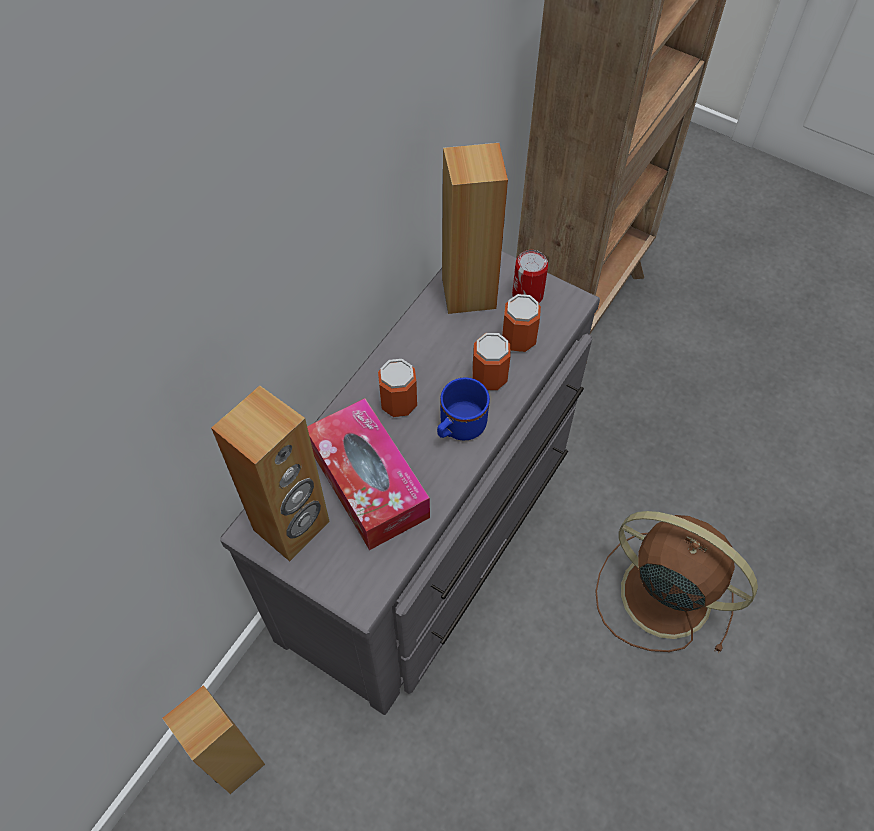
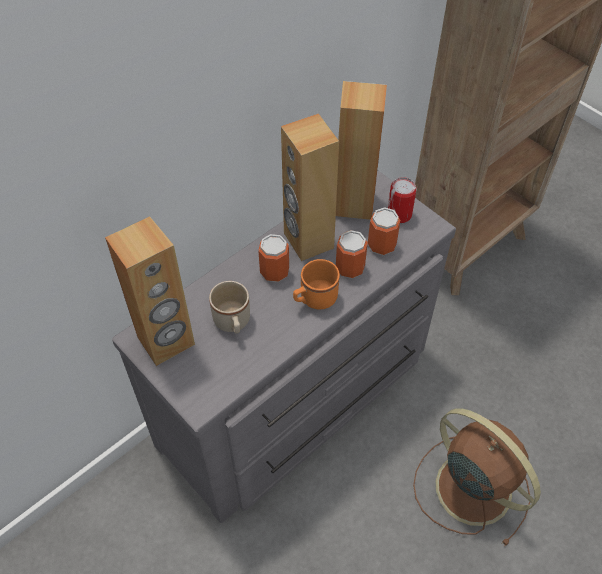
camera: 15 degrees right, 5 degrees down
(233, 761) = (97, 527): brown speaker -> brown speaker (308, 241)
(368, 482) = (233, 323): tissue box -> beige mug
(458, 428) = (314, 299): blue mug -> orange mug

